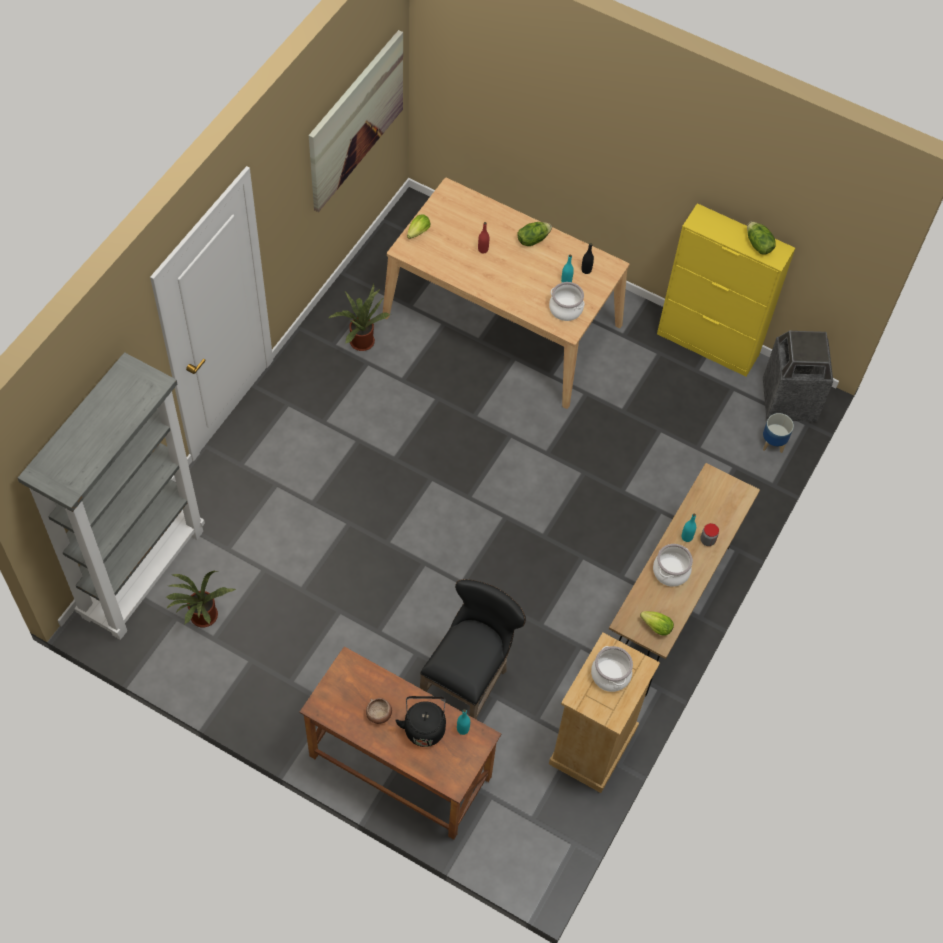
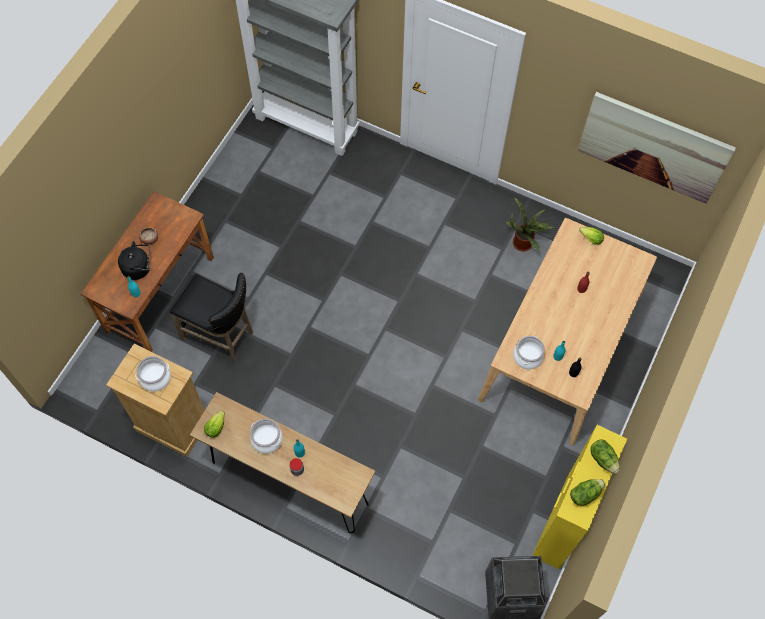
camera: 90 degrees right, 5 degrees up
(203, 619) = (273, 164): potted plant -> none
(532, 239) = (600, 328): lettuce -> lettuce (603, 459)
(772, 443) = (461, 577): planter -> none

